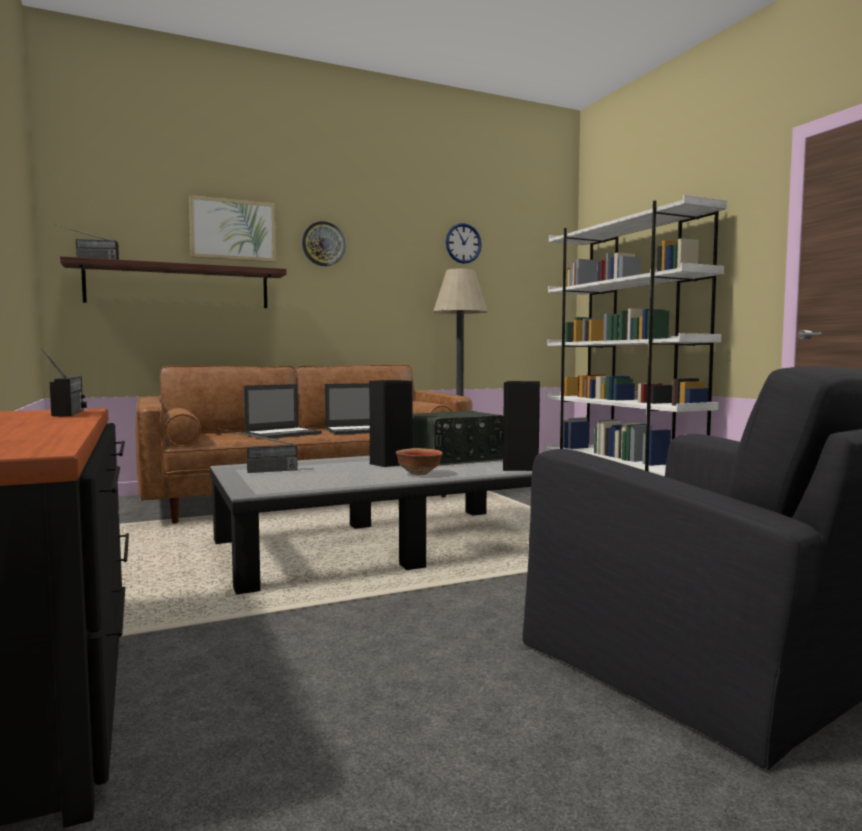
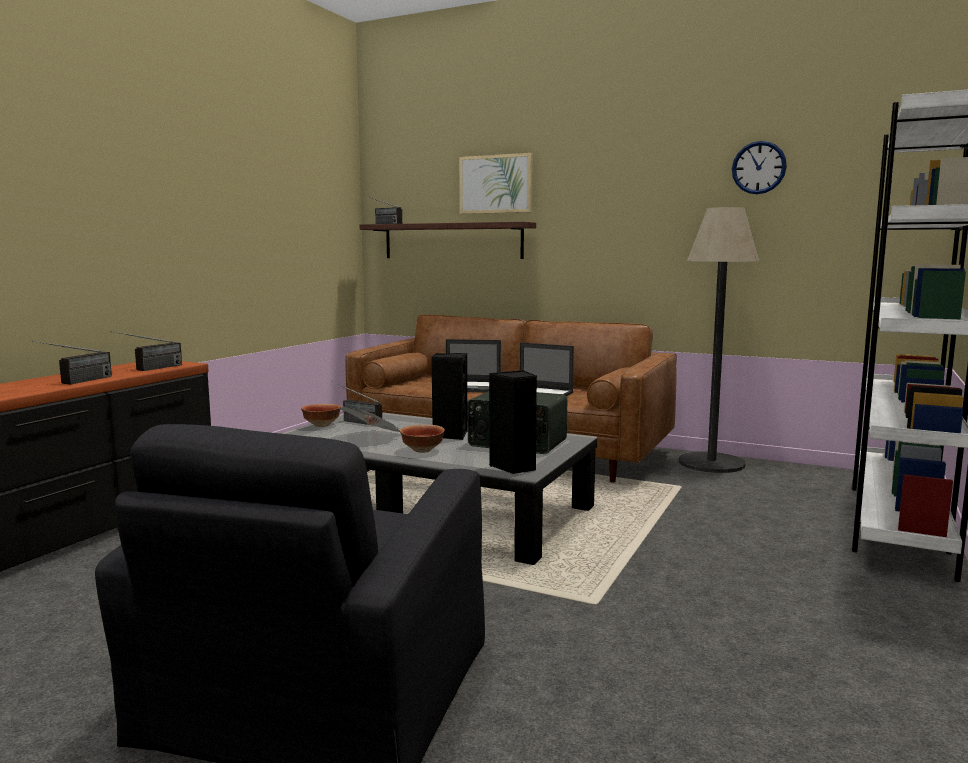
camera: 50 degrees right, 5 degrees up
(55, 427) = (76, 382): none -> radio
(241, 478) = (321, 425): none -> bowl
(323, 244) = (580, 188): wall clock -> none
(335, 475) = (373, 437): none -> newspaper

